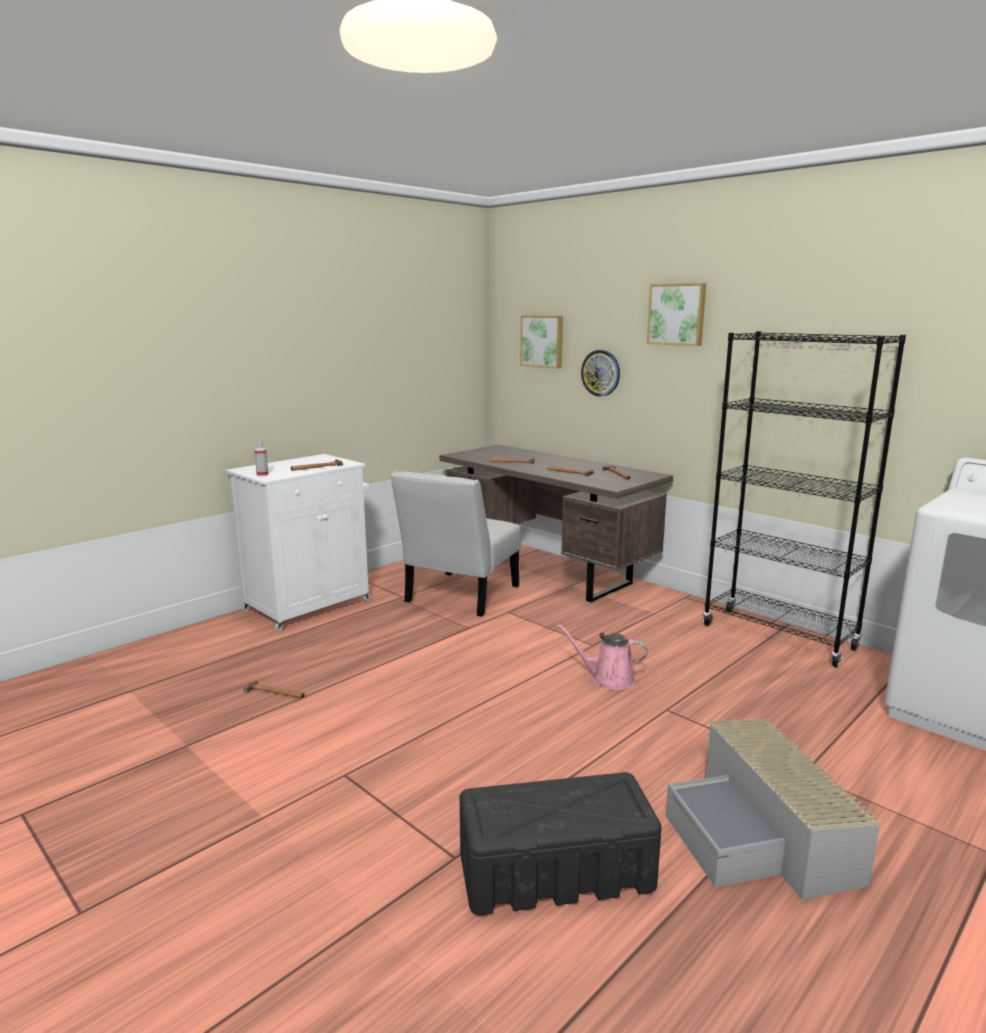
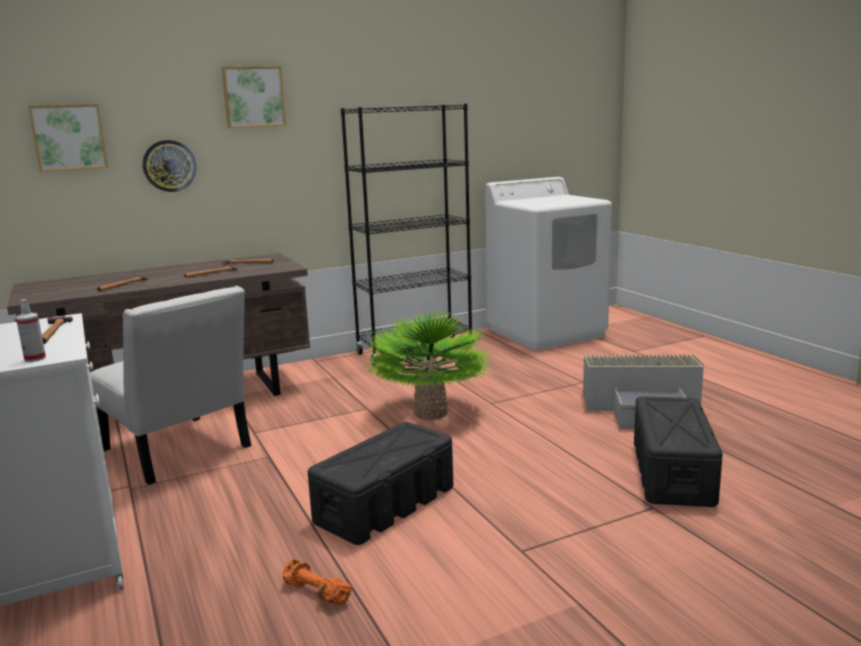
camera: 70 degrees left, 0 degrees up
(275, 693) = (315, 593): hammer -> orange dumbbell
(407, 693) = (386, 504): none -> black storage box
(608, 679) = (431, 413): pink watering can -> potted plant

